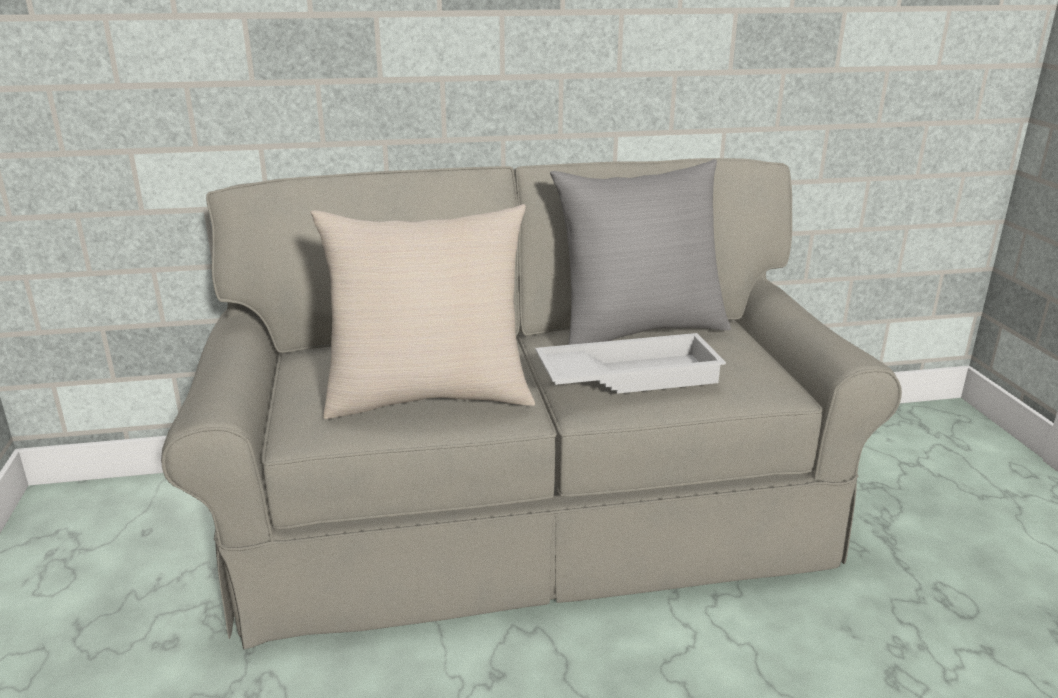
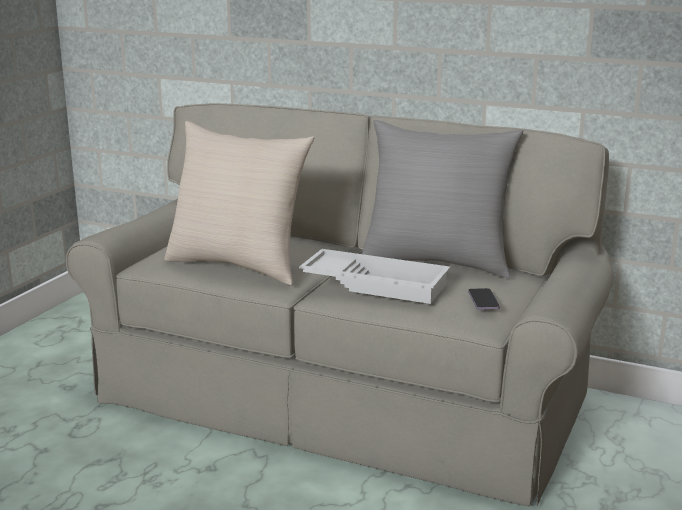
camera: 35 degrees right, 5 degrees down
(754, 363) = (483, 300): none -> phone

